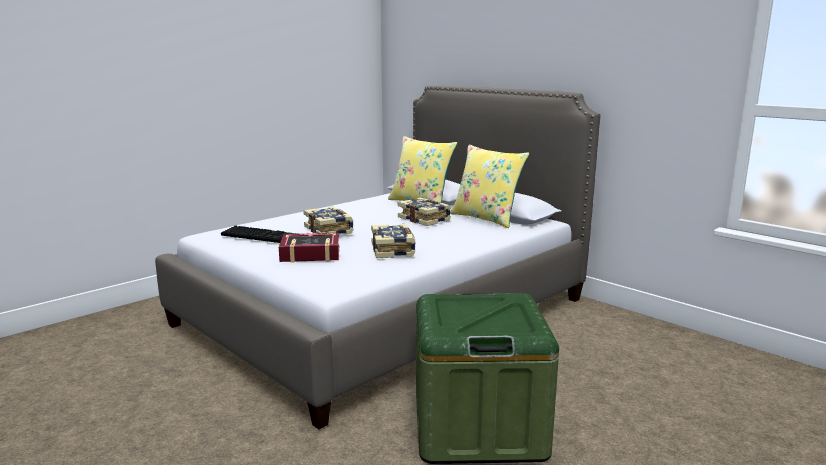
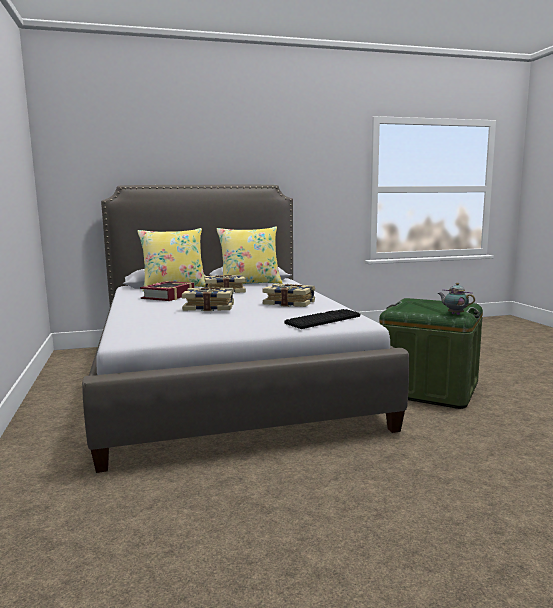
camera: 60 degrees left, 5 degrees down
(261, 236) = (184, 322): keyboard -> keyboard (323, 320)
(310, 254) = (264, 318): book -> book (168, 296)
(442, 330) = (454, 314): none -> teapot

